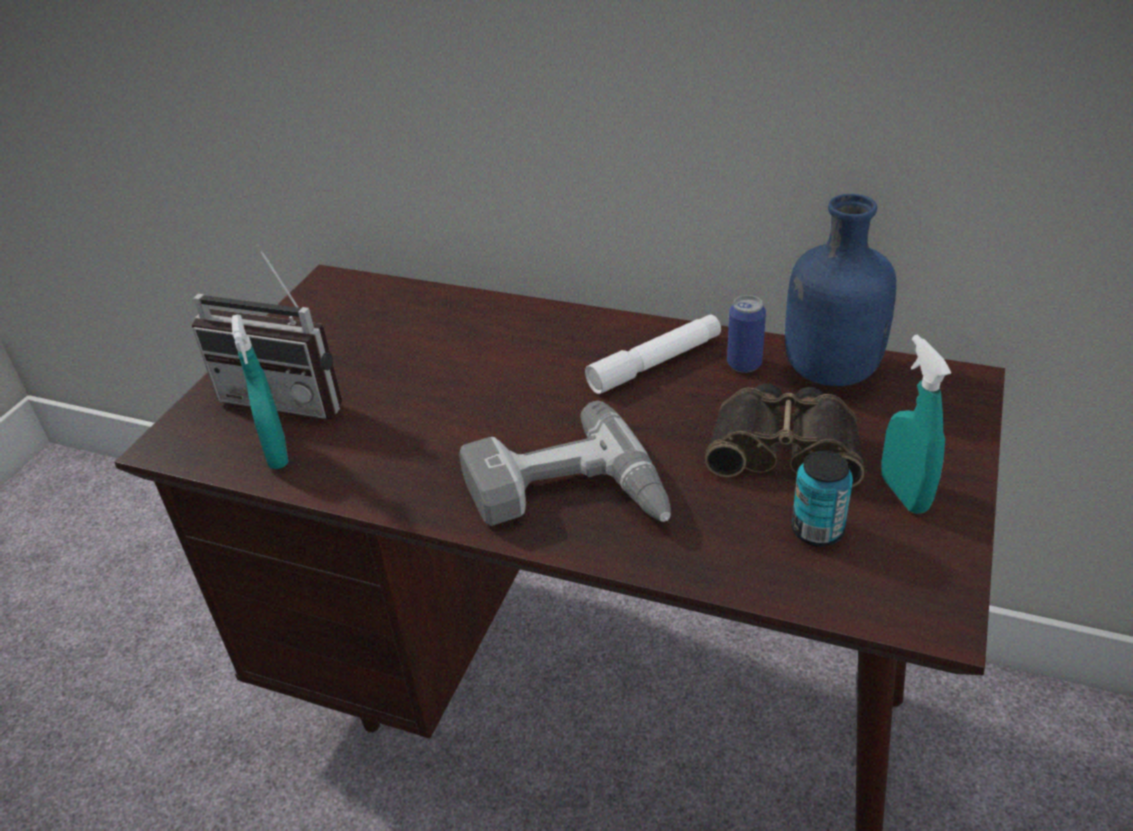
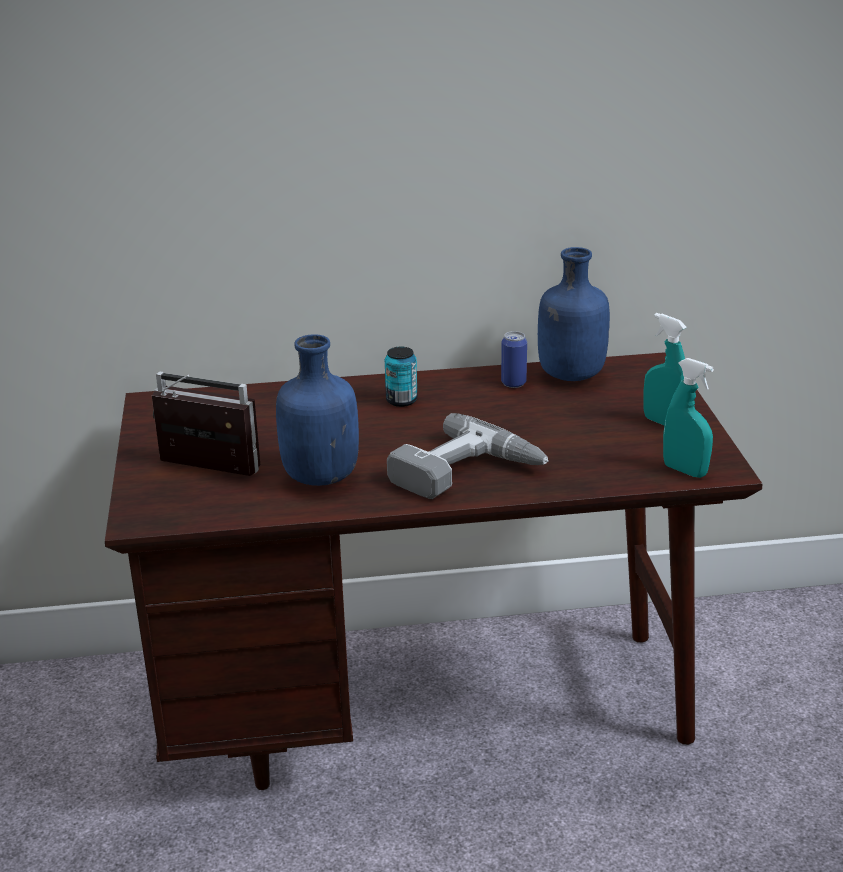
camera: 30 degrees left, 10 degrees down
(277, 453) = (233, 503): turquoise spray bottle -> turquoise spray bottle (684, 470)
(290, 395) = (203, 471): radio -> radio turned 150 degrees counterclockwise
(398, 443) = (319, 476): none -> blue bottle
(655, 363) = (455, 395): white flashlight -> none
(785, 446) = (577, 417): binoculars -> none
(817, 531) = (630, 451): can -> can (401, 400)

